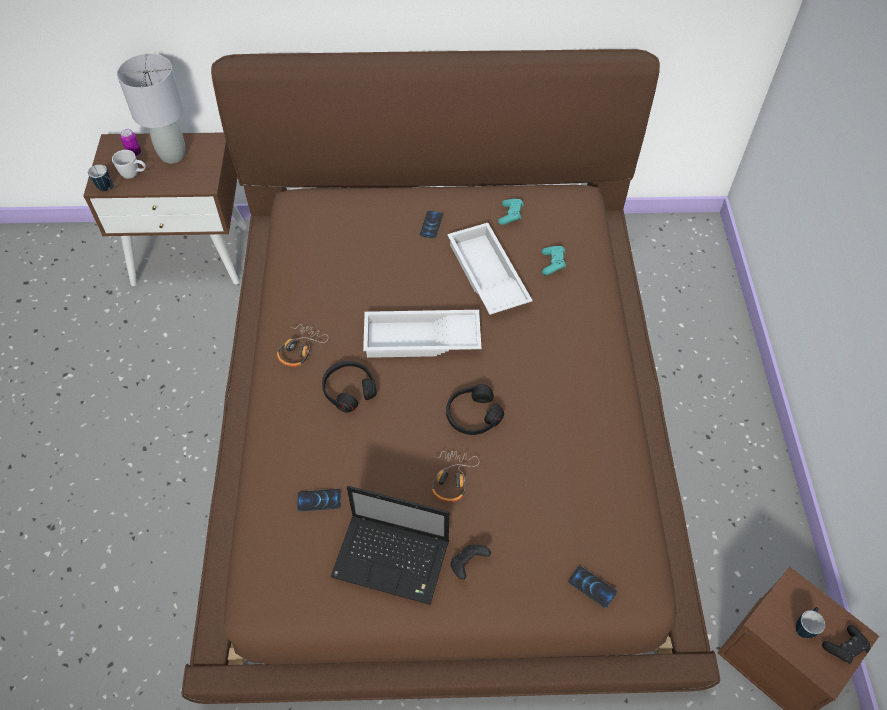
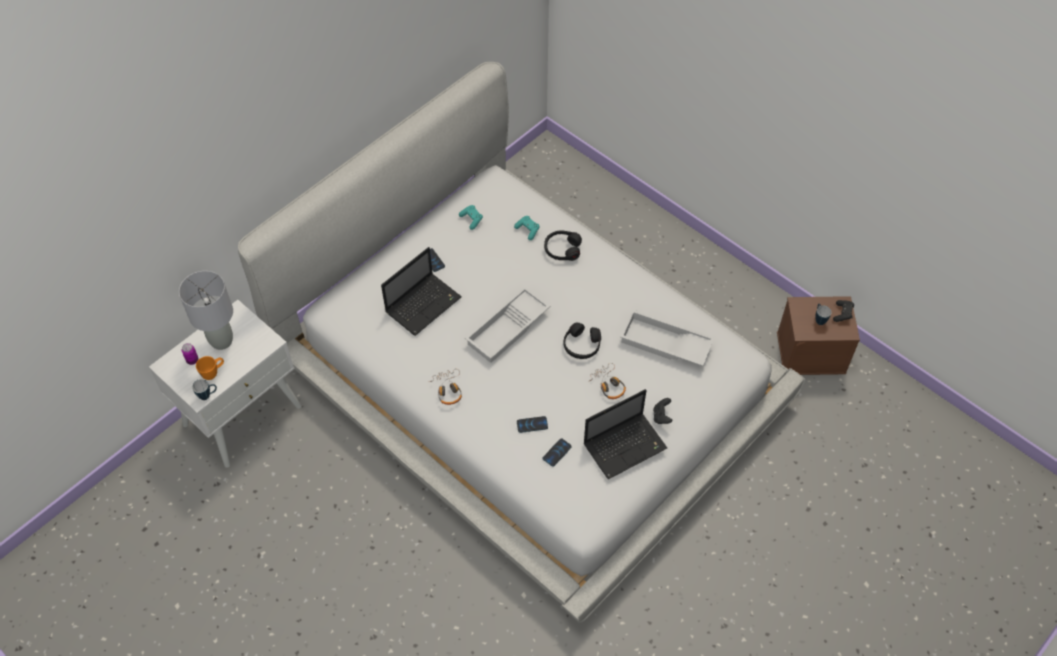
camera: 45 degrees left, 0 degrees up
(134, 175) = (213, 373): white mug -> orange mug
(191, 254) = (242, 414): brown nightstand -> white nightstand
(349, 389) = (502, 387): black headphones -> black headphones (562, 249)
(376, 256) = (424, 304): none -> laptop
(443, 420) = (528, 379): brown bed -> white bed
(485, 275) = (500, 265): white tray -> white tray (664, 344)
(592, 587) = (725, 376): phone -> phone (532, 424)

